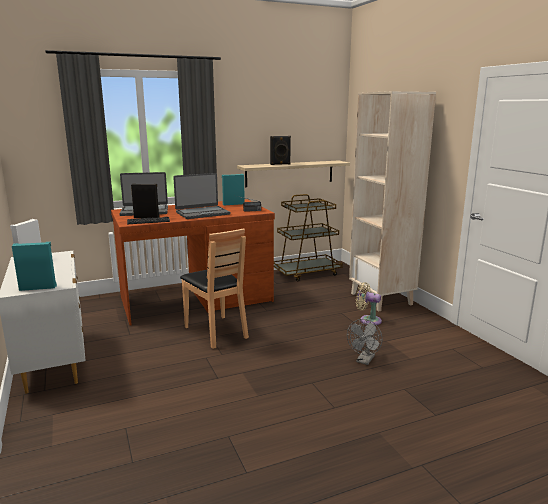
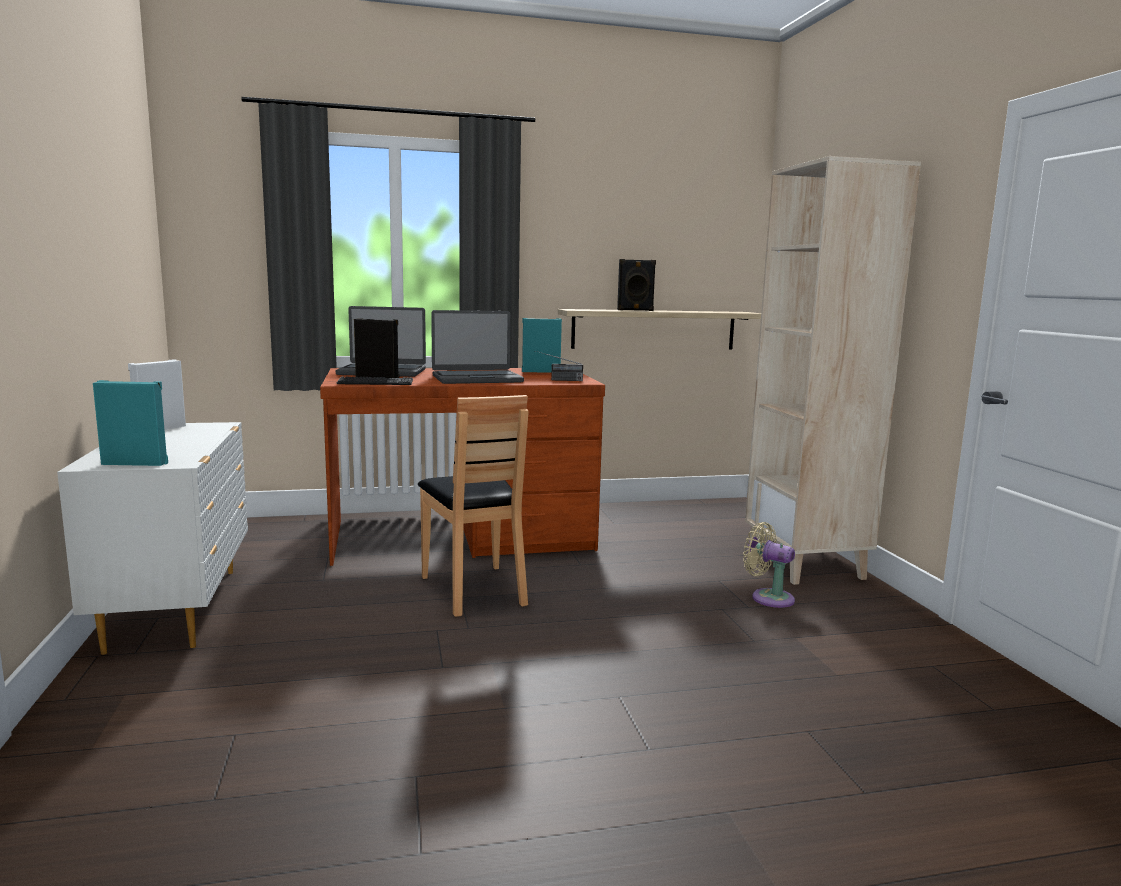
camera: 10 degrees right, 5 degrees down
(307, 273) = (676, 511): brown cart -> none
(364, 361) = (739, 668): grey fan -> none

